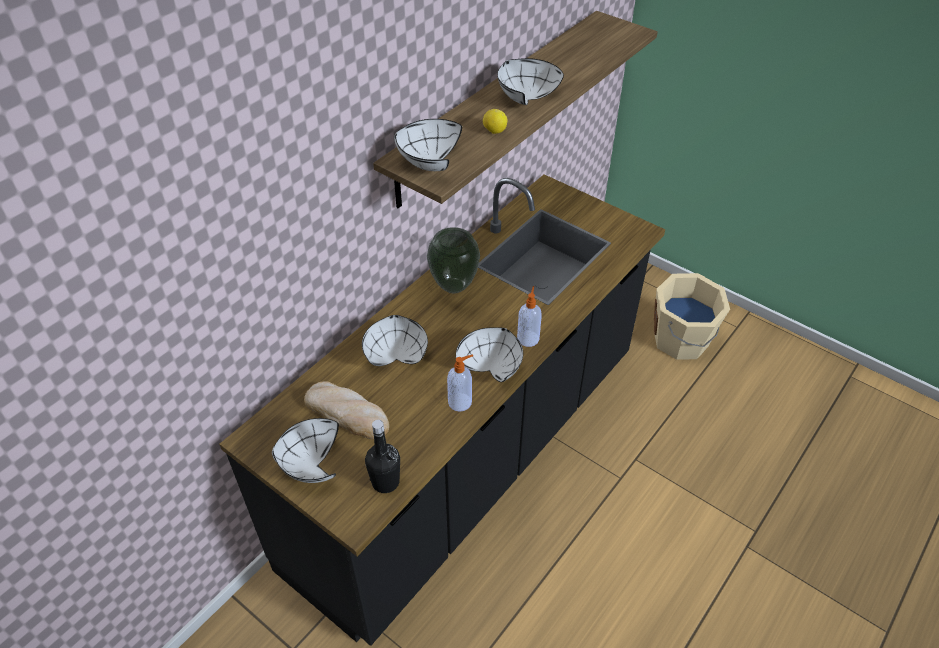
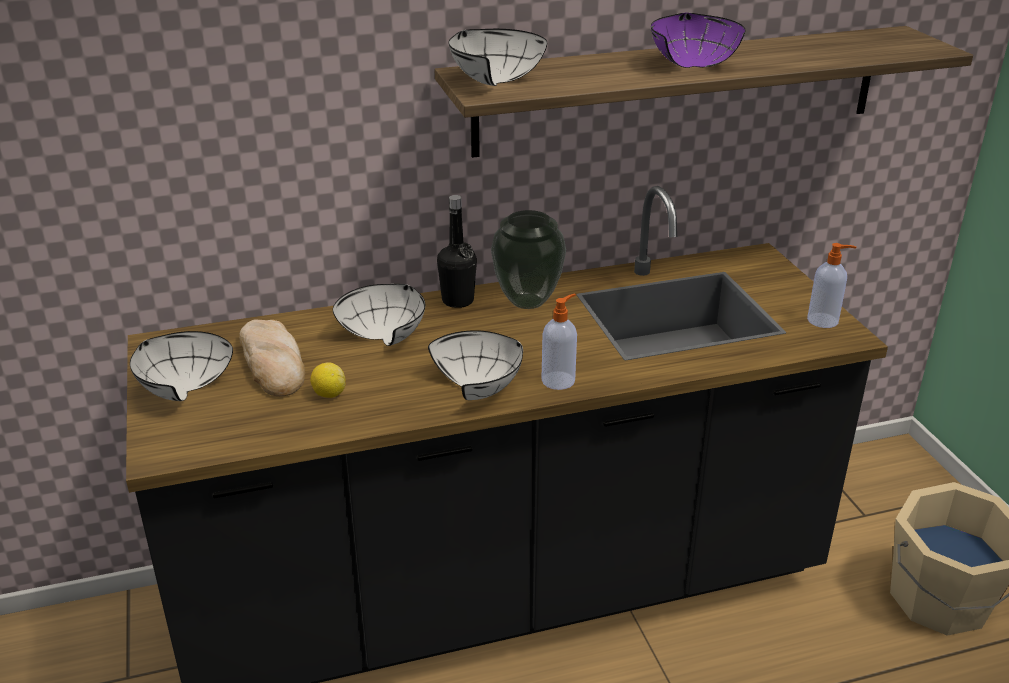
camera: 35 degrees right, 15 degrees down
(385, 482) = (233, 436): black bottle -> black bottle (458, 300)
(460, 402) = (404, 404): soap dispenser -> soap dispenser (824, 320)
(494, 131) = (609, 78): lemon -> lemon (329, 394)
(523, 97) = (690, 63): white bowl -> purple bowl

